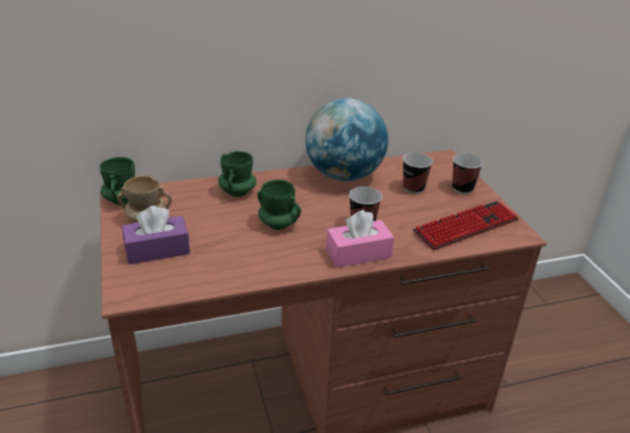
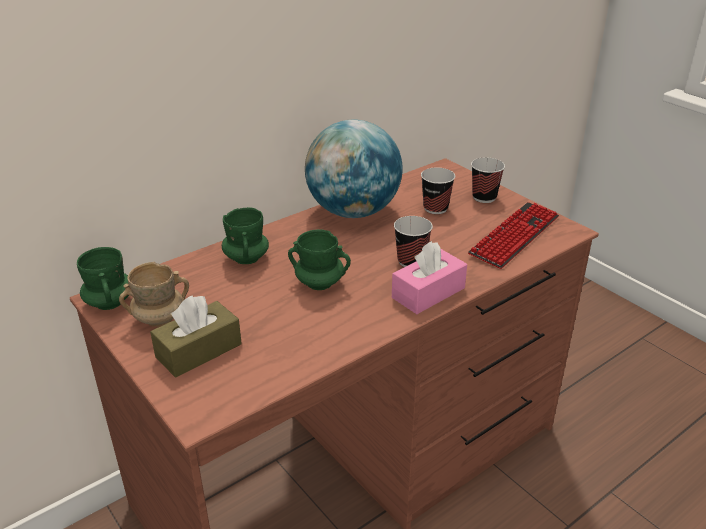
camera: 20 degrees left, 0 degrees up
(157, 250) = (199, 350): purple tissue box -> brown tissue box

